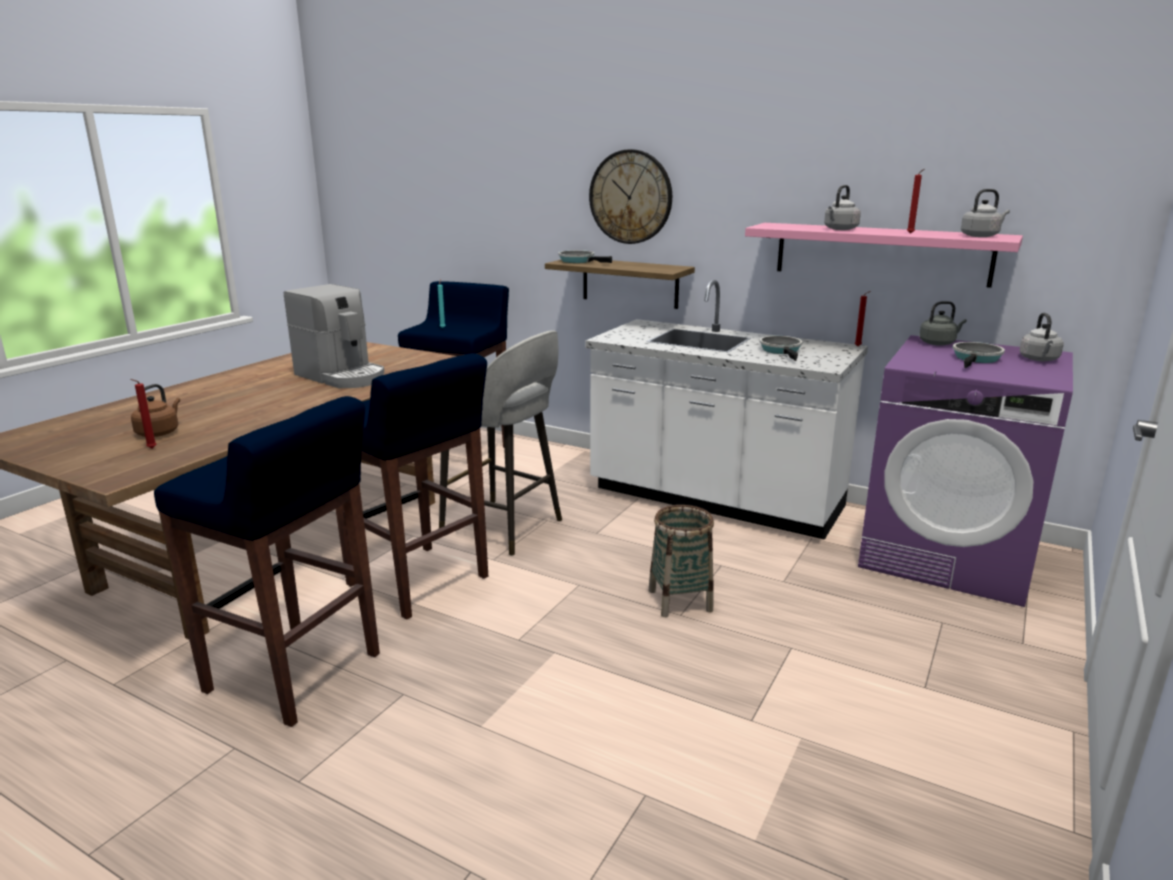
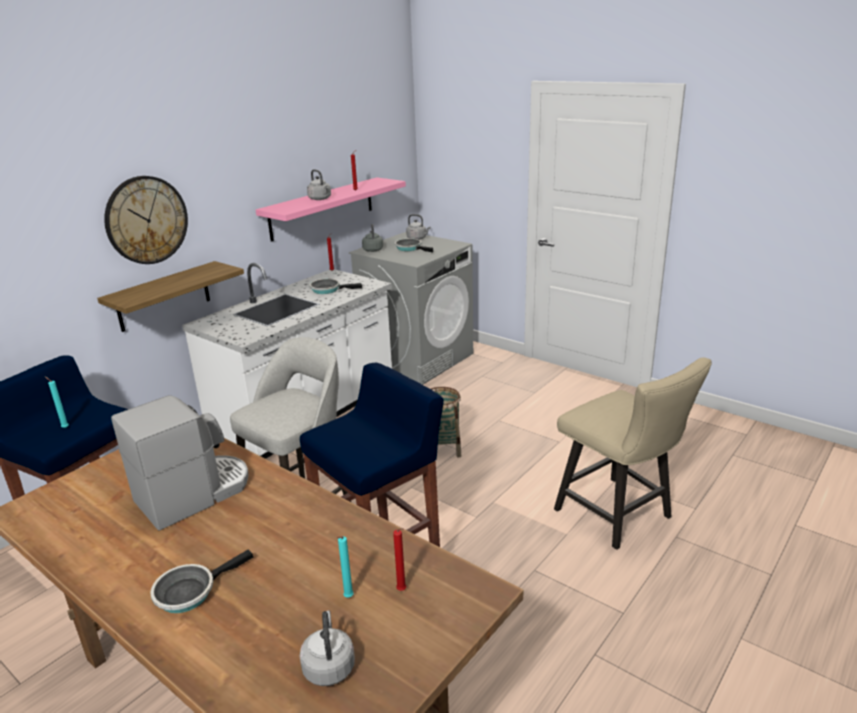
camera: 80 degrees left, 5 degrees up
(159, 432) = (348, 598): brown kettle -> turquoise candle
(295, 674) = (507, 633): blue stool -> none
(527, 792) = (619, 517): none -> beige chair
(579, 261) = (134, 294): frying pan -> frying pan (190, 591)
(948, 555) = (417, 359): purple washing machine -> grey washing machine
(981, 236) = (377, 182): grey kettle -> grey kettle (329, 666)

